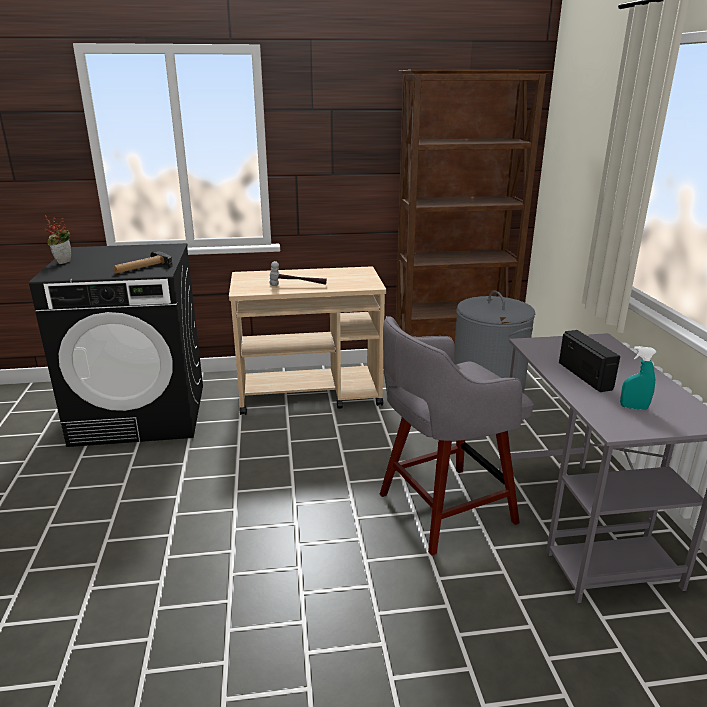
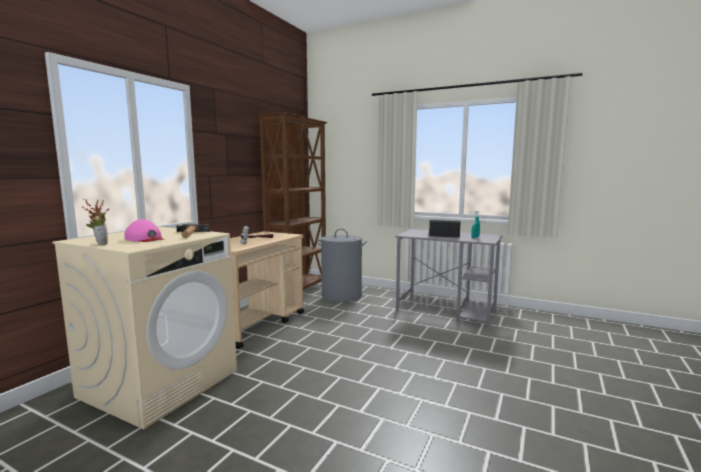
camera: 55 degrees left, 15 degrees down
(102, 264) = (145, 239): none -> pink cap
(142, 413) = (161, 383): black washing machine -> beige washing machine
(442, 509) = (407, 328): grey stool -> none

